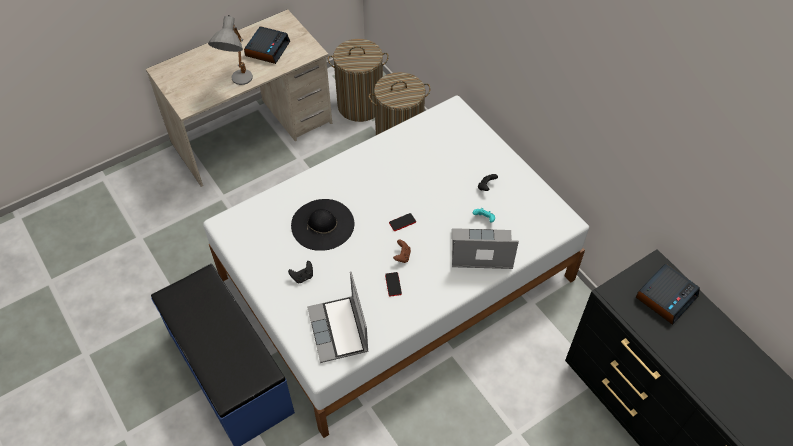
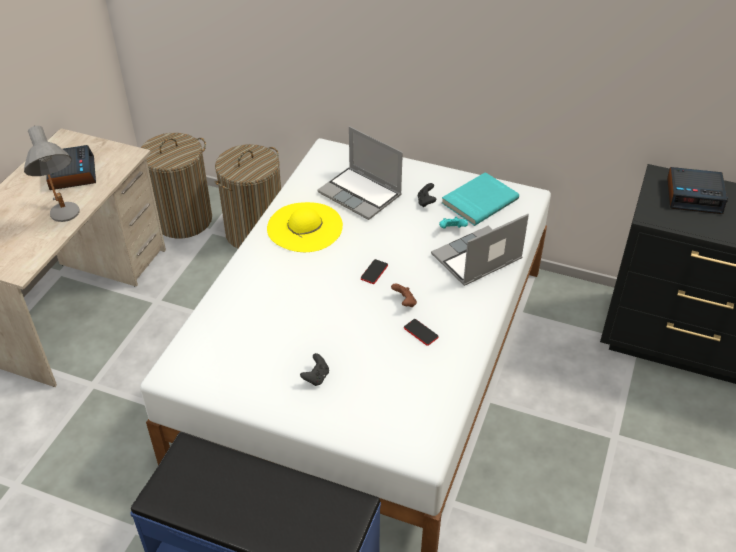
camera: 35 degrees left, 10 degrees down
(322, 224) = (290, 316): black hat -> none
(339, 330) = (407, 407): laptop -> laptop (361, 194)
(387, 163) = (305, 227): none -> yellow hat
(525, 206) = (479, 200): none -> turquoise book
(666, 296) = (694, 196): alarm clock -> alarm clock turned 90 degrees clockwise

